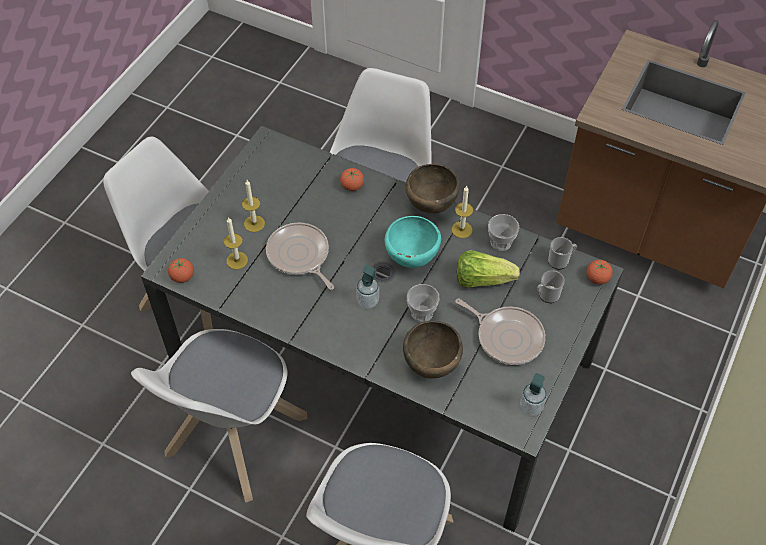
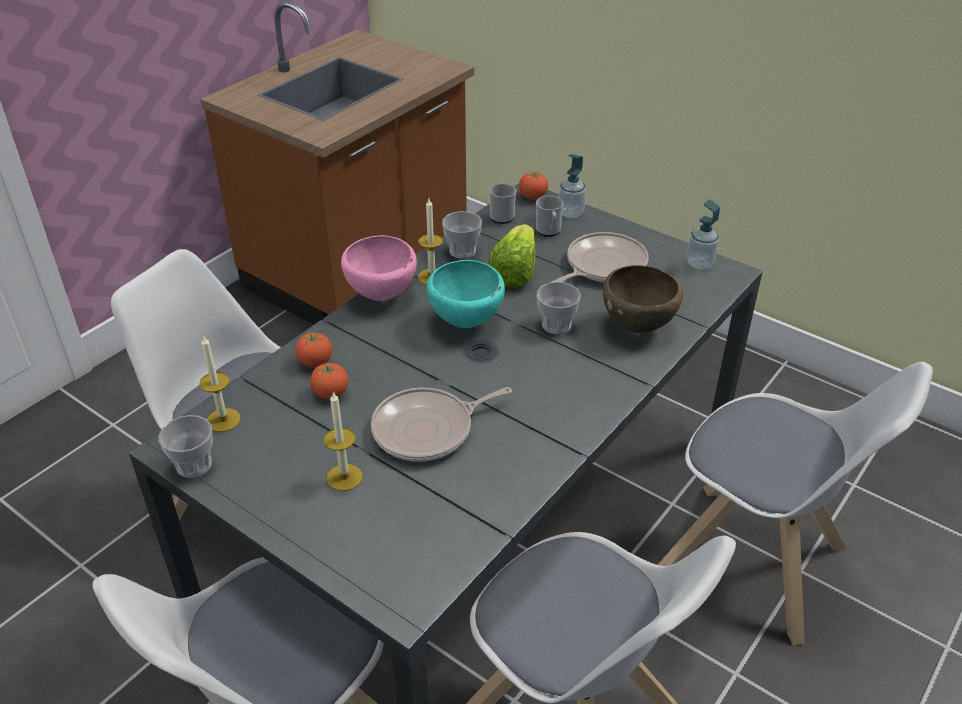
camera: 80 degrees left, 15 degrees down
(182, 277) = (429, 582): tomato -> tomato (331, 393)
(237, 260) = (414, 505): candle -> candle (223, 420)
(255, 155) = (194, 465): none -> cup
(368, 301) = (528, 370): soap dispenser -> soap dispenser (570, 213)
(431, 206) = (382, 296): brown bowl -> pink bowl

